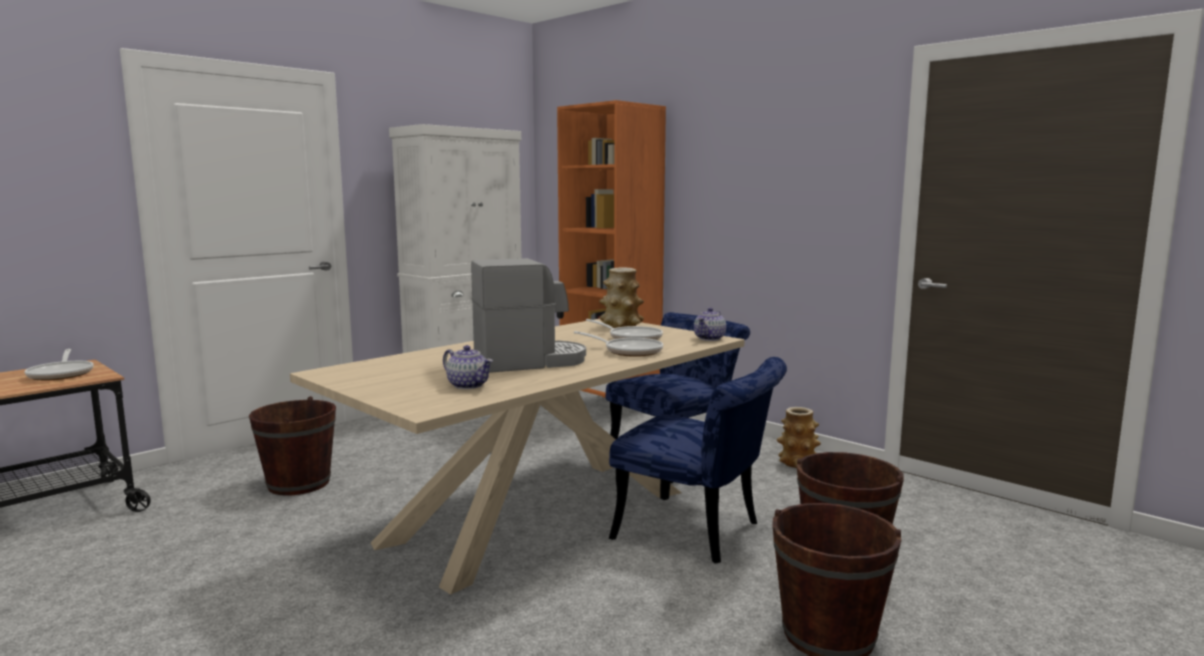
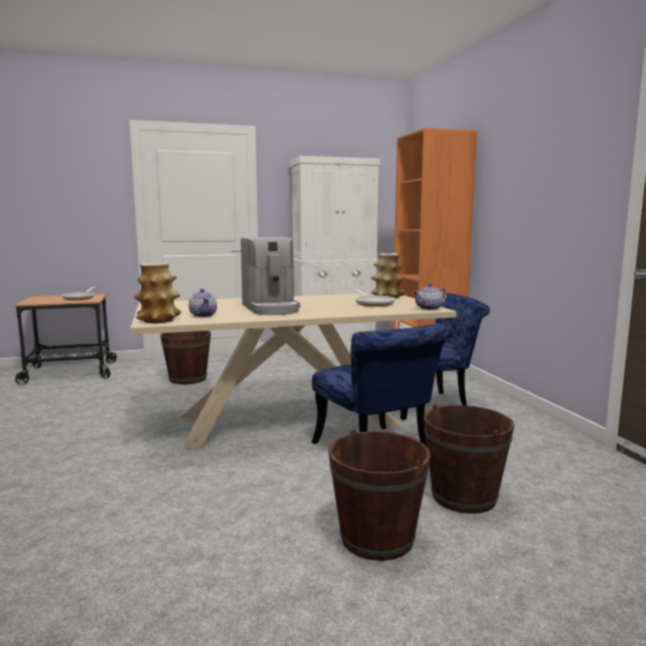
camera: 30 degrees right, 0 degrees up
(530, 361) = (271, 308): coffee machine -> coffee machine turned 60 degrees clockwise
(629, 351) = (349, 309): frying pan -> none
(797, 463) = (526, 426): vase -> vase (159, 320)

